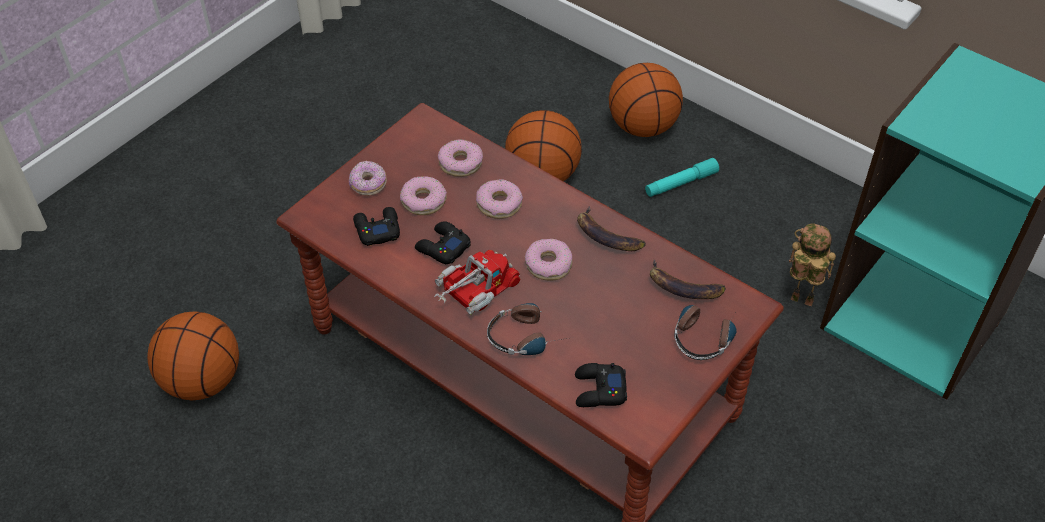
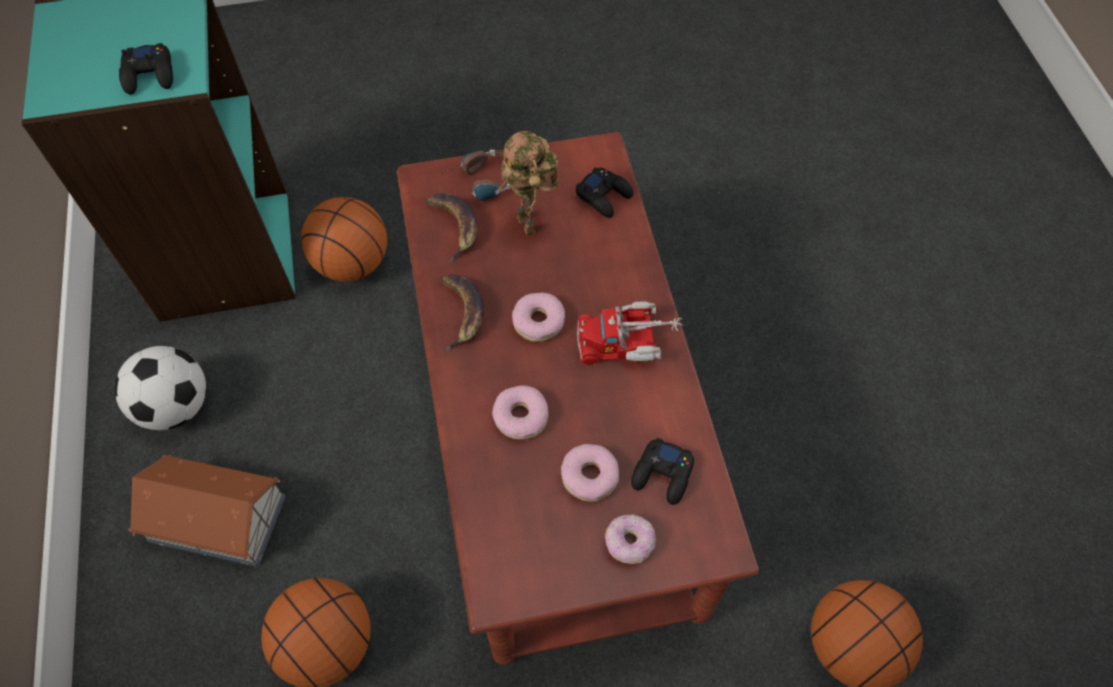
camera: 140 degrees left, 10 degrees up
(442, 247) = (616, 407): black game controller -> black game controller (150, 75)
(460, 163) = (511, 497): donut -> none
(529, 336) = (616, 271): headphones -> none
(643, 127) = (162, 626): basketball -> basketball (352, 263)
(681, 183) = (218, 519): turquoise flashlight -> toy house
(793, 214) = (175, 406): none -> football
(799, 301) = (280, 329): toy robot -> toy robot (530, 225)

